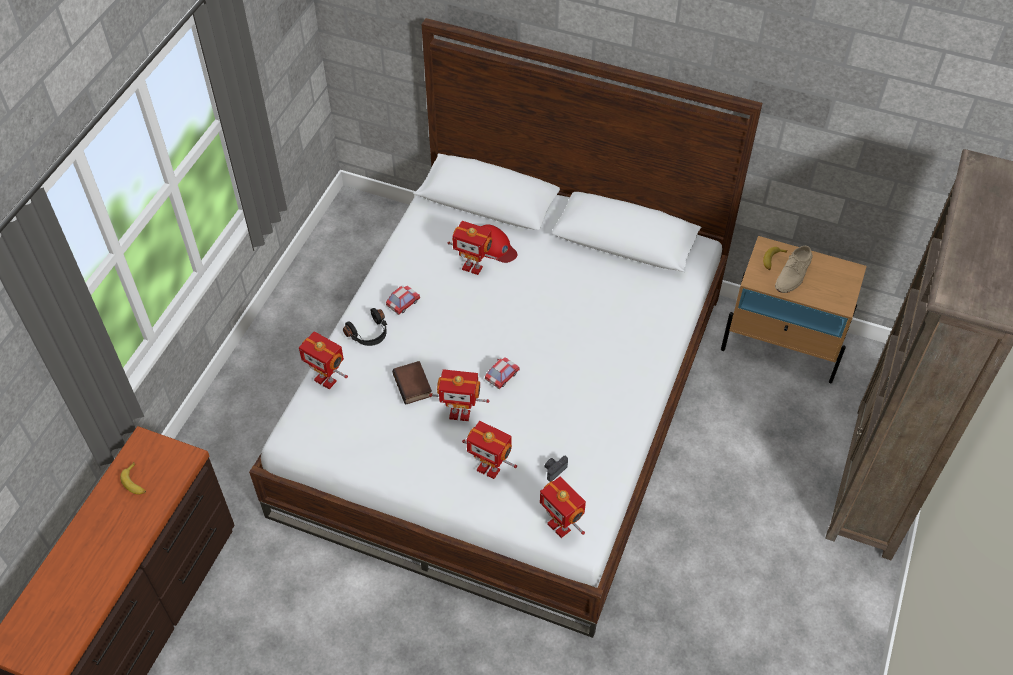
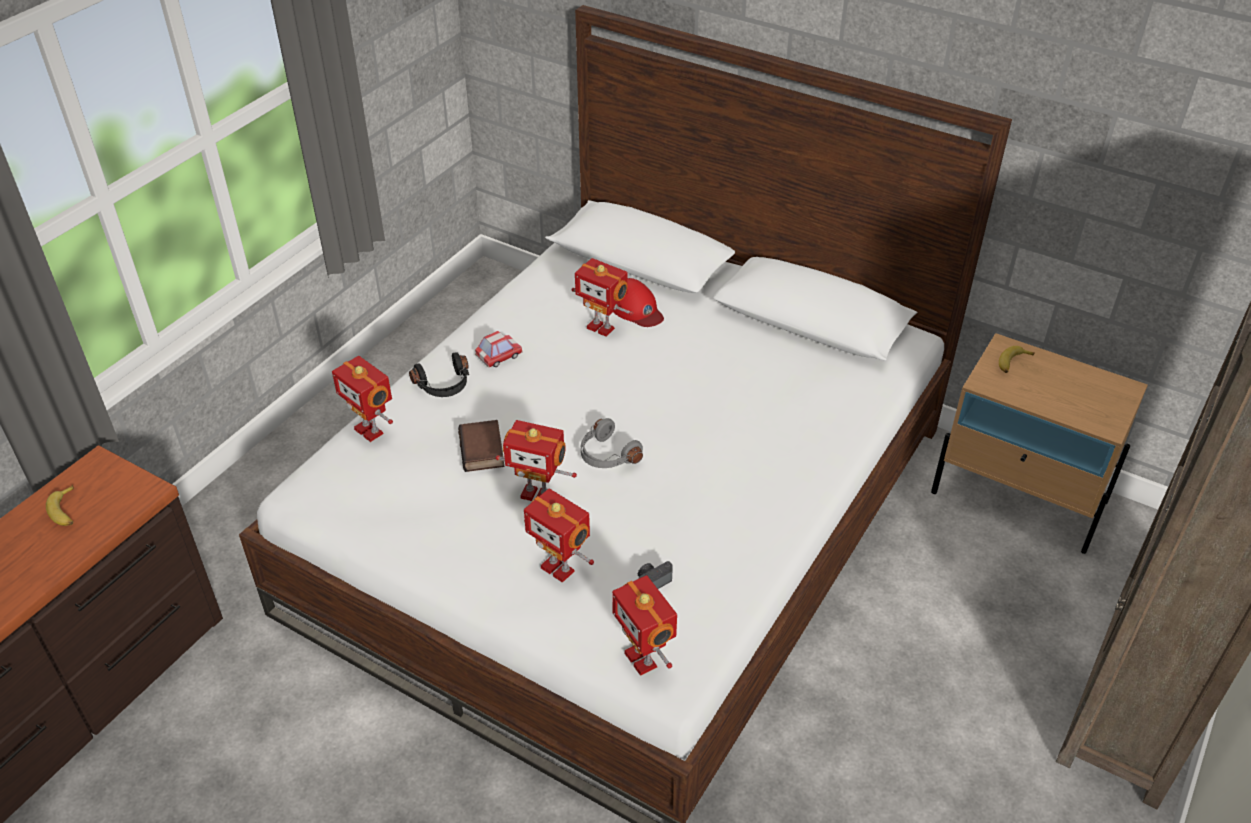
camera: 10 degrees right, 10 degrees down
(502, 376) = (607, 455): toy car -> grey headphones
(793, 274) = (1040, 382): beige shoe -> none

